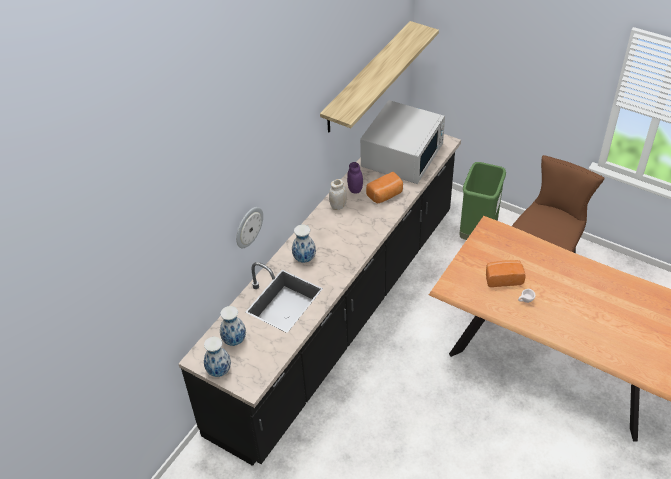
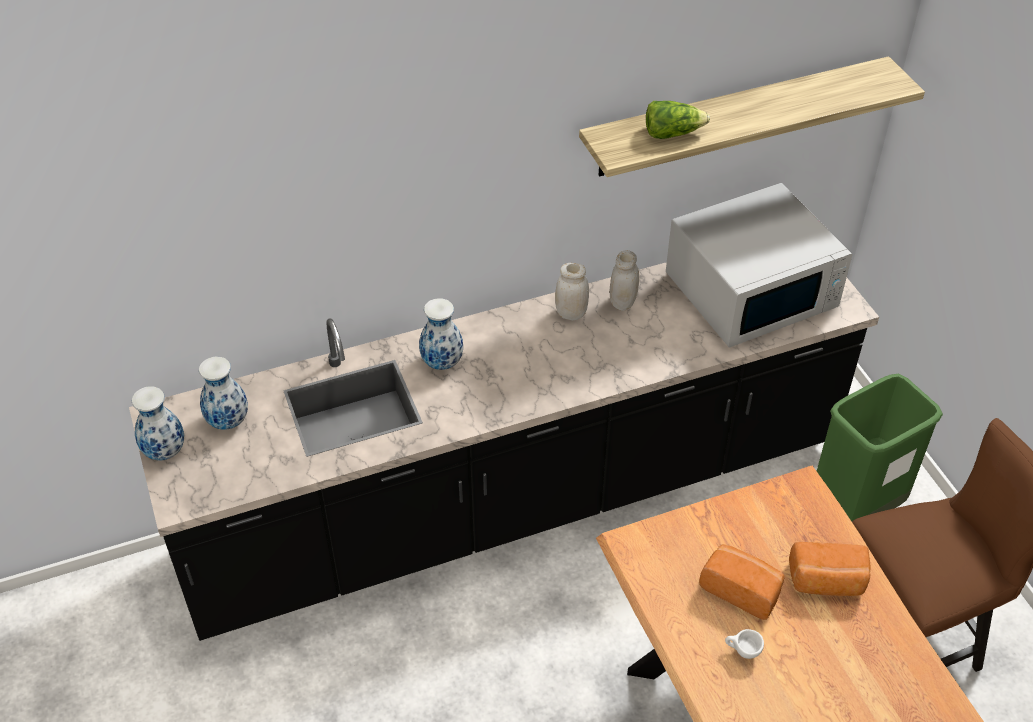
camera: 35 degrees right, 0 degrees up
(248, 227) = (347, 255): wall clock -> none
(355, 189) = (622, 302): purple jar -> white jar
(360, 95) = (672, 133): none -> lettuce
(385, 195) = (661, 337): bread -> bread (826, 582)

